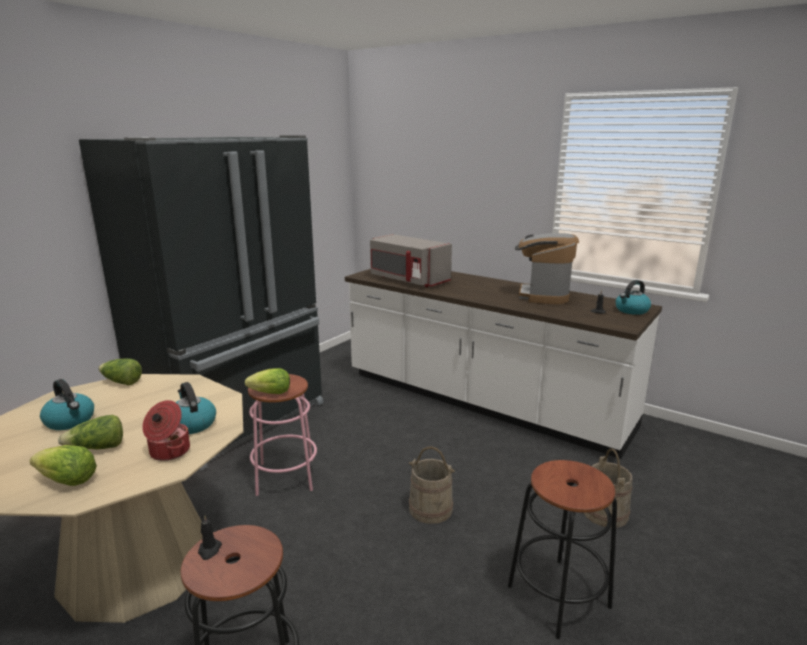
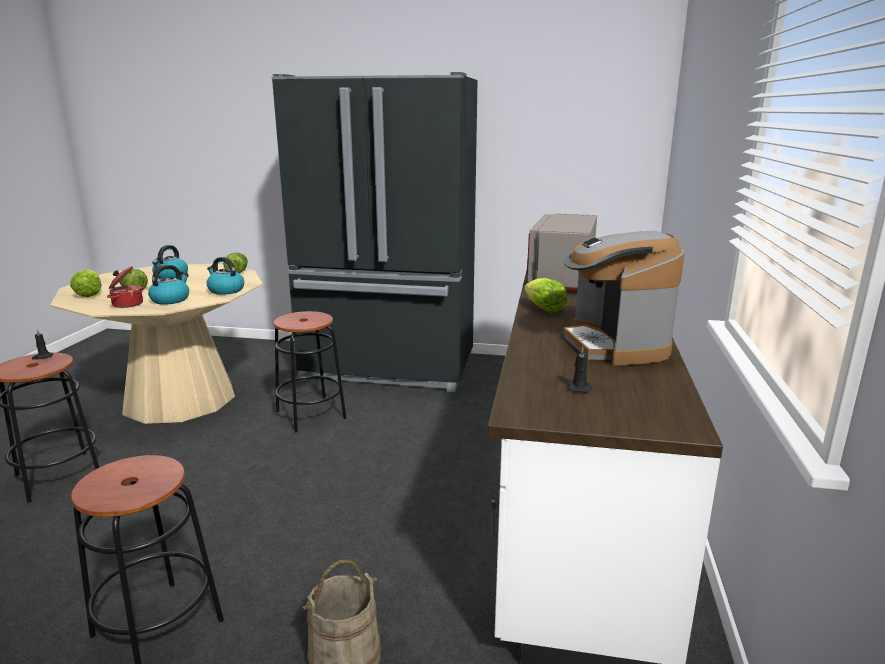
camera: 65 degrees right, 0 degrees up
(271, 393) = (285, 321): lettuce -> lettuce (544, 309)
(285, 476) = (310, 414): pink stool -> black stool
(431, 508) = (293, 503): beige bucket -> none
(543, 295) = (614, 346): coffee machine -> coffee machine turned 90 degrees counterclockwise
(631, 310) = (632, 415): kettle -> kettle (225, 290)

